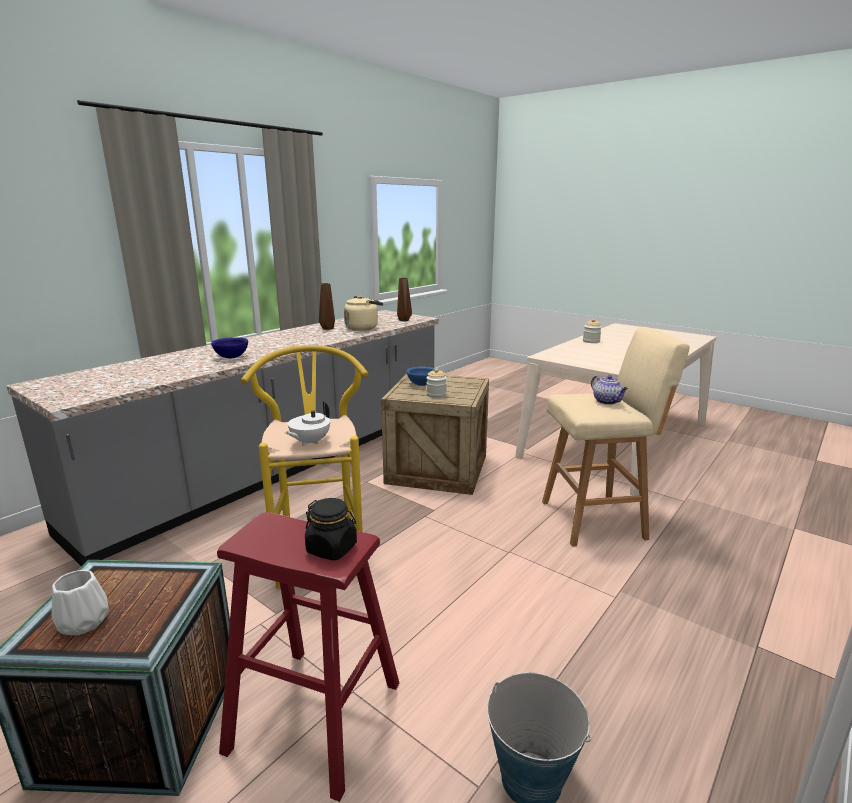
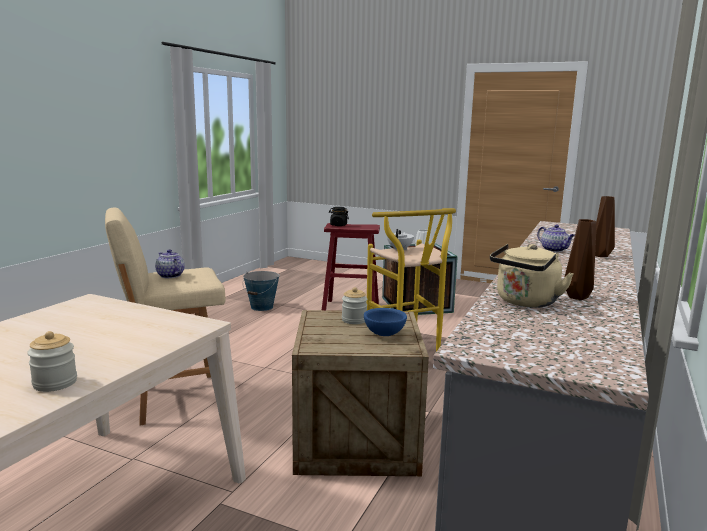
camera: 165 degrees right, 5 degrees down
(231, 357) = (554, 250): blue bowl -> teapot
(404, 320) = (495, 334): brown vase -> brown vase (599, 256)

